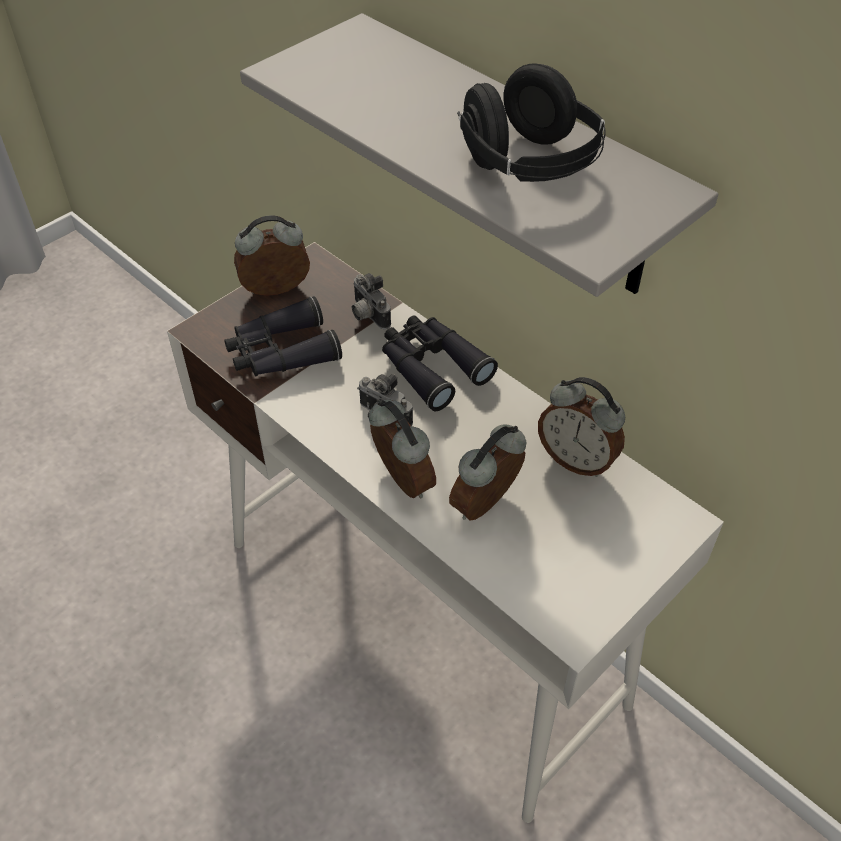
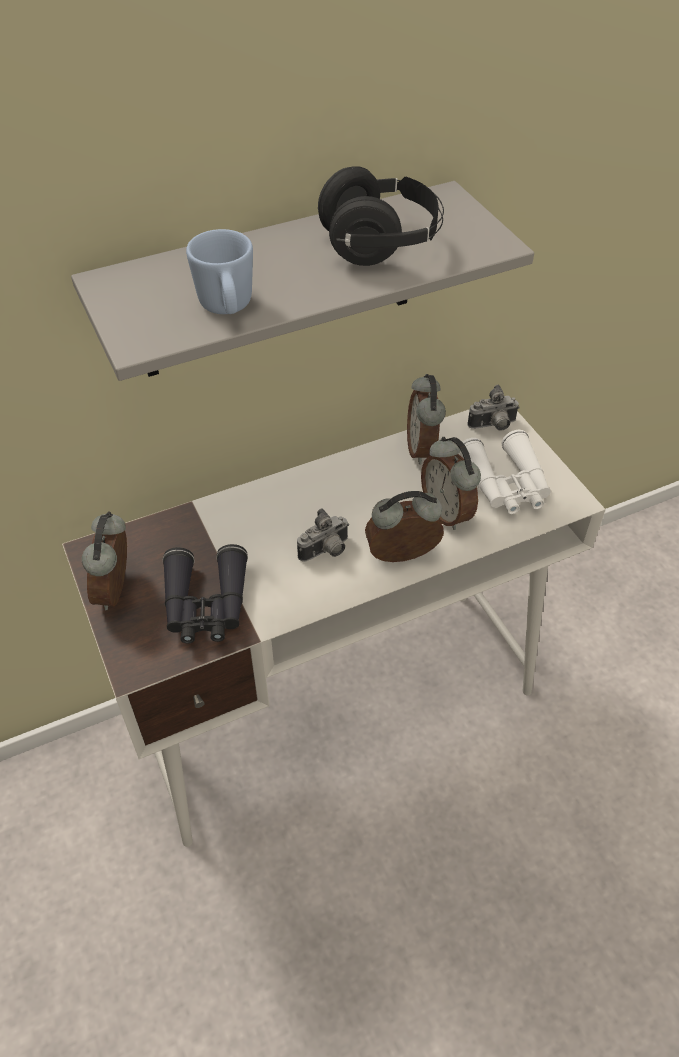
camera: 70 degrees left, 0 degrees up
(353, 101) = (227, 309): none -> blue mug
(367, 315) = (194, 529): camera -> camera (493, 426)
(431, 367) = (283, 503): black binoculars -> none
(562, 554) = (506, 485): none -> white binoculars
(576, 459) = (422, 449): alarm clock -> alarm clock turned 120 degrees clockwise

